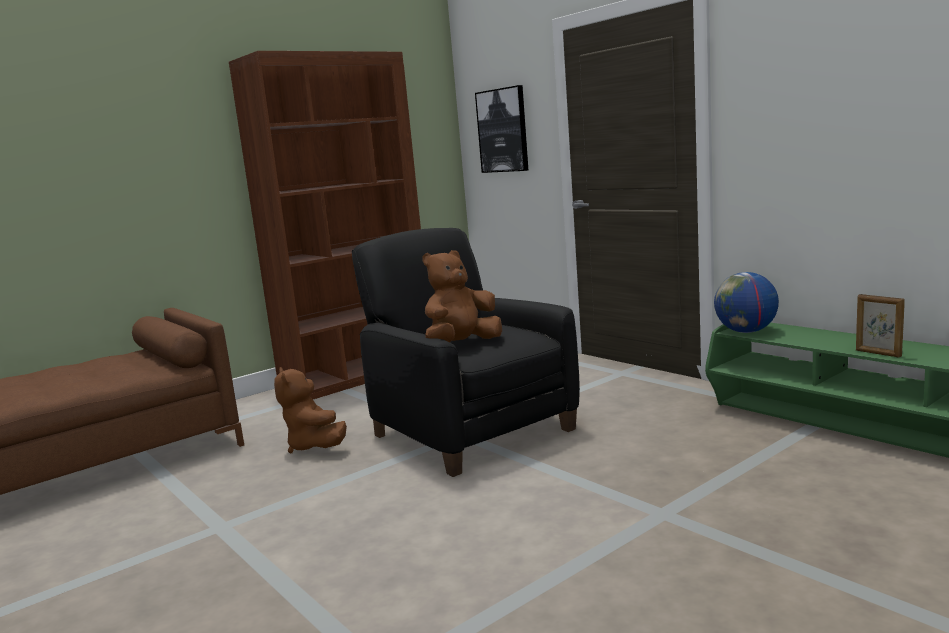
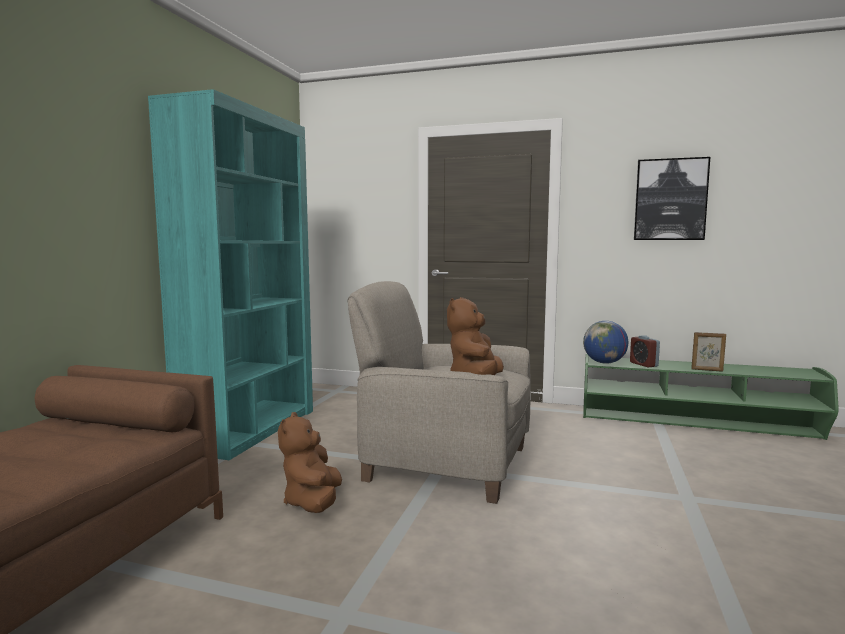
camera: 35 degrees left, 5 degrees down
(314, 446) = (313, 502): brown plush toy -> brown plush toy turned 60 degrees clockwise
(359, 375) = (250, 429): brown bookcase -> turquoise bookcase
(471, 431) = (445, 463): black armchair -> beige armchair
(503, 130) = (356, 210): picture -> picture (670, 199)
(798, 338) = (643, 364): none -> alarm clock

